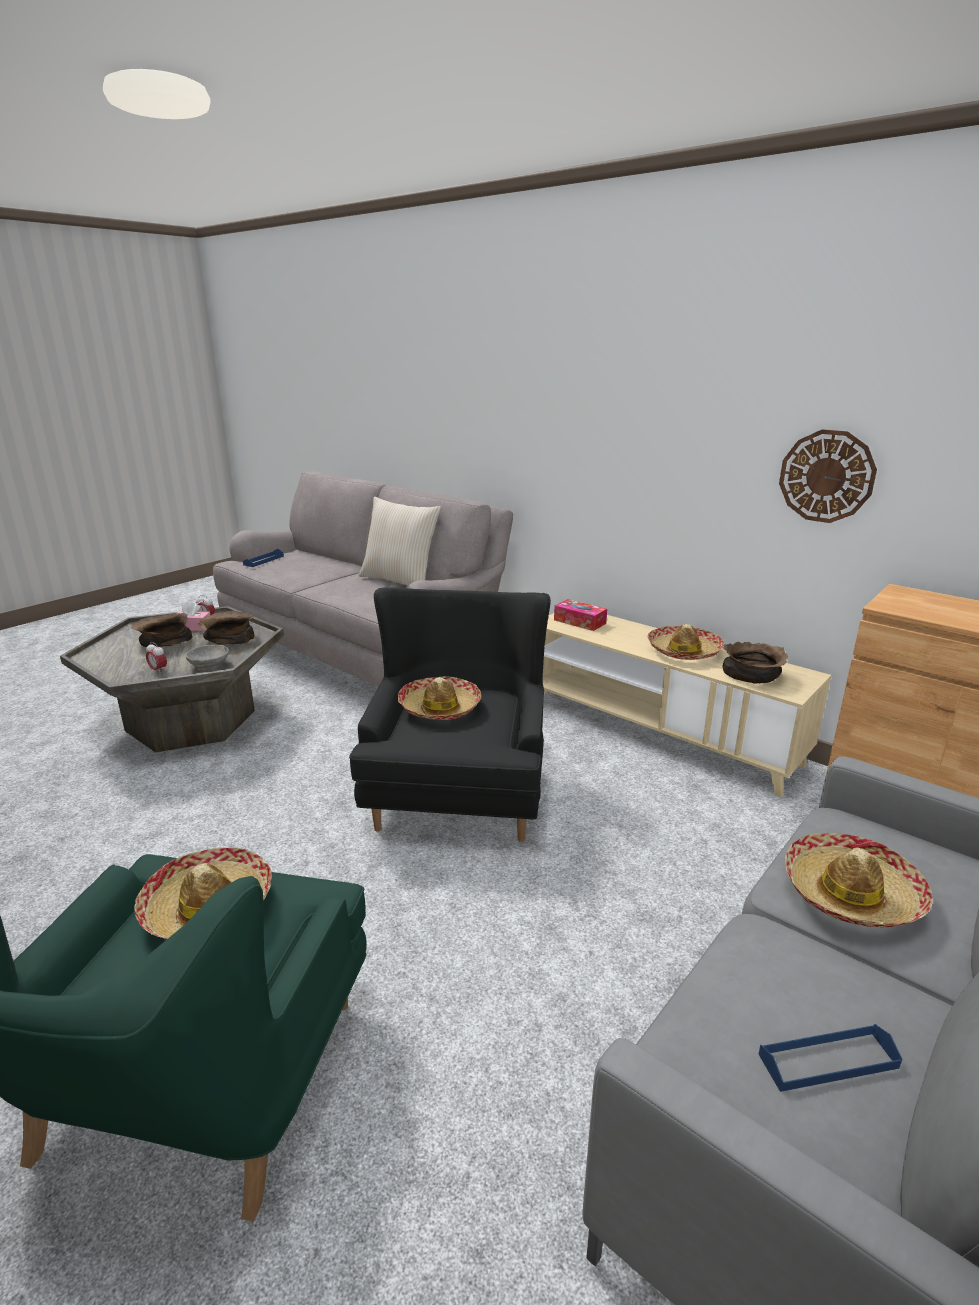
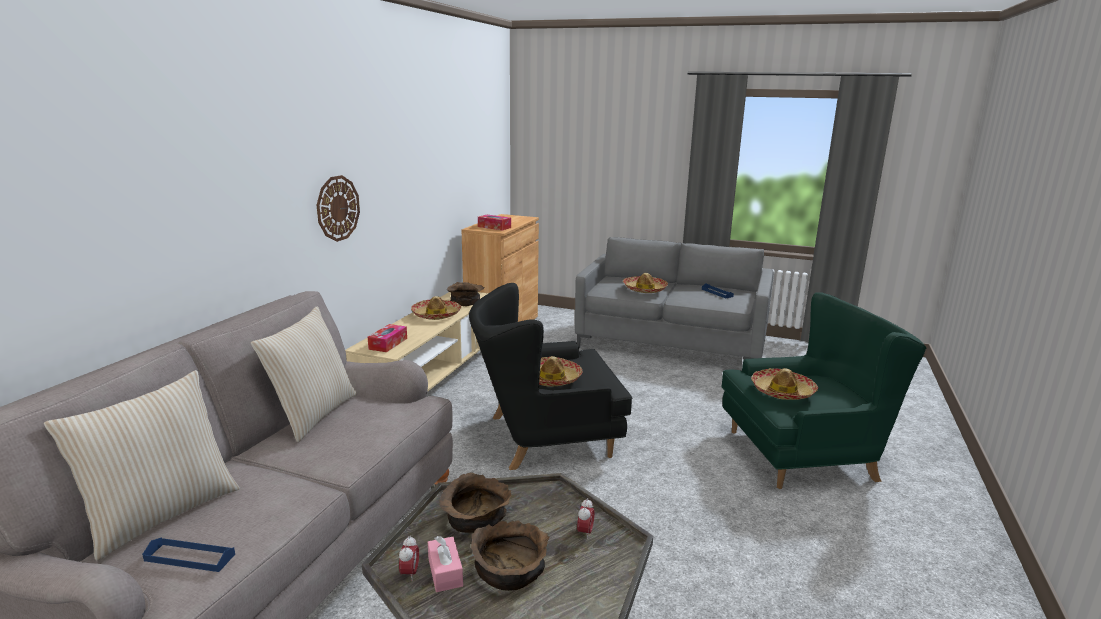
camera: 110 degrees left, 5 degrees down
(209, 666) = (553, 501): grey bowl -> none
(315, 556) = (162, 513): none -> beige pillow
(826, 476) = (434, 185): wall clock -> wall clock (338, 208)
(925, 606) = (494, 227): none -> tissue box

